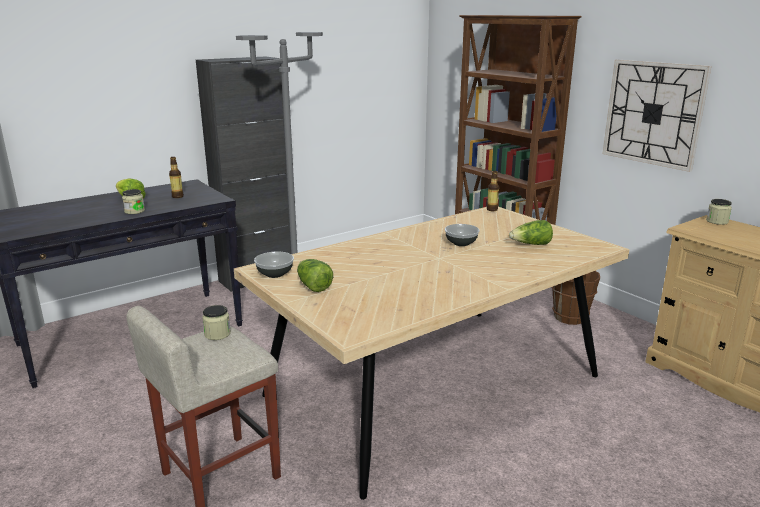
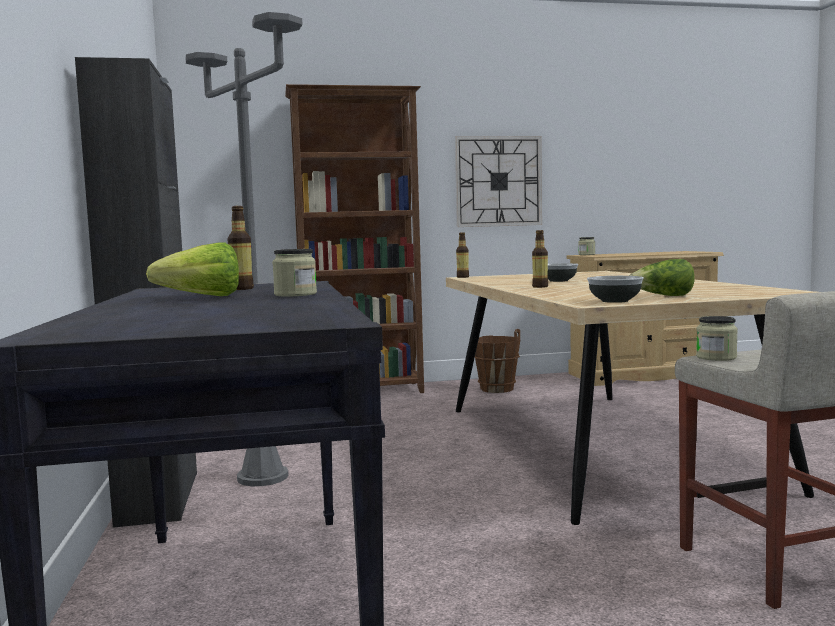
camera: 65 degrees left, 15 degrees down
(394, 243) = (540, 287): none -> bottle
(531, 245) = (579, 276): lettuce -> none

